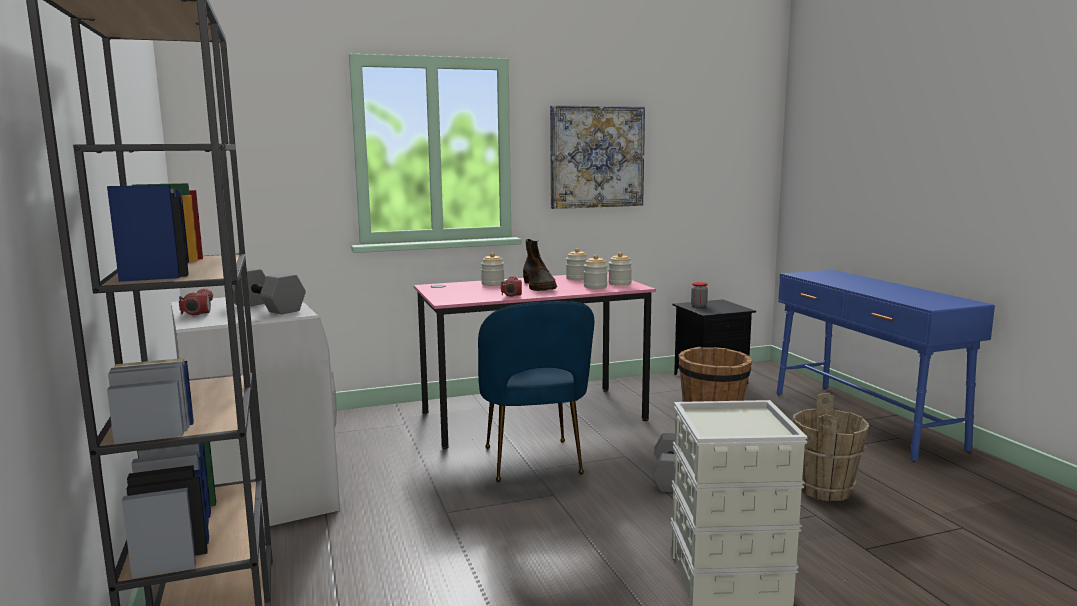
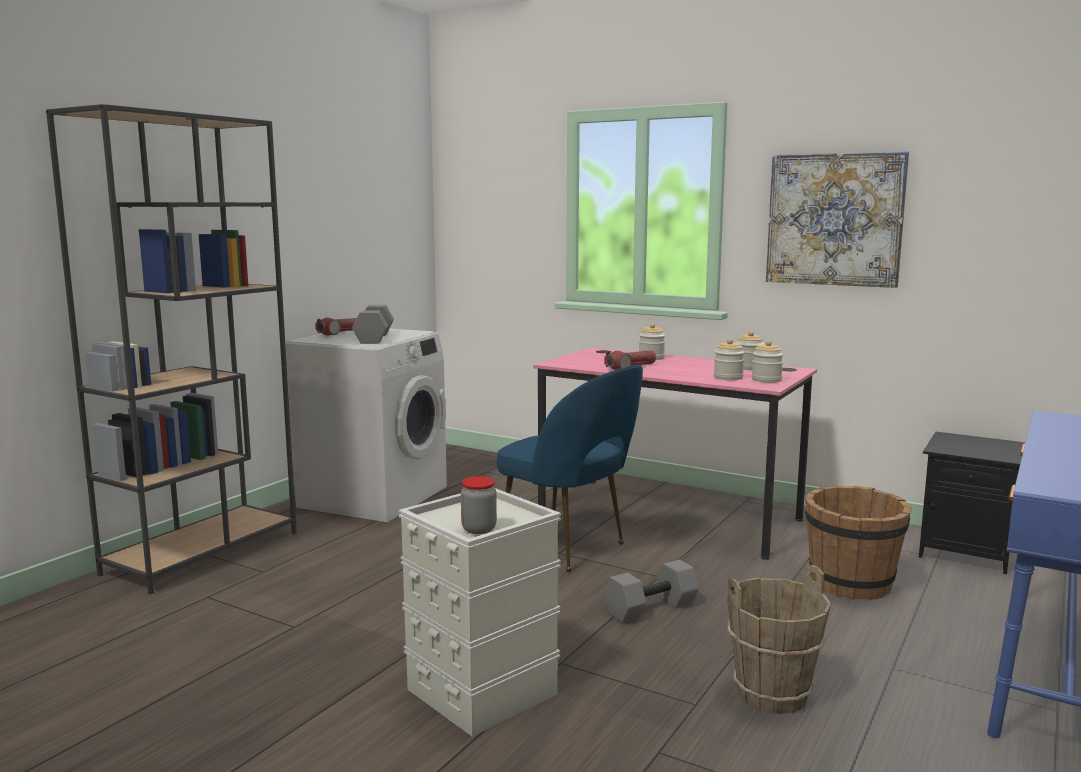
camera: 50 degrees right, 0 degrees up
(533, 465) = (568, 549): blue chair -> blue chair turned 90 degrees counterclockwise
(539, 287) = (677, 368): brown boot -> none
(698, 305) = (960, 441): jar -> jar (479, 529)

